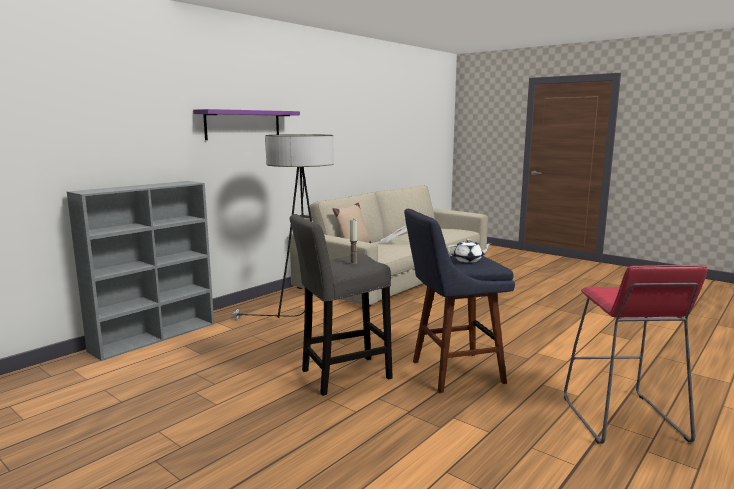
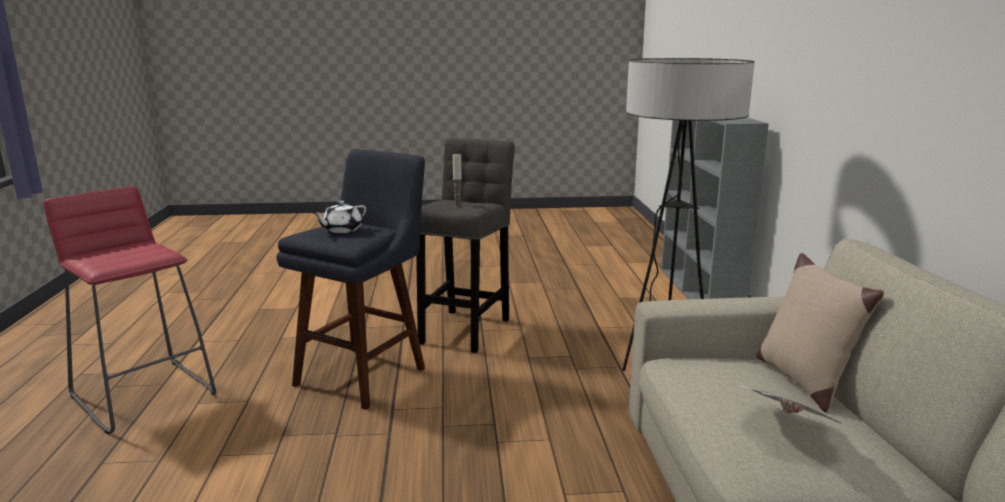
camera: 135 degrees right, 5 degrees up
(243, 125) = (850, 42): purple shelf -> none

